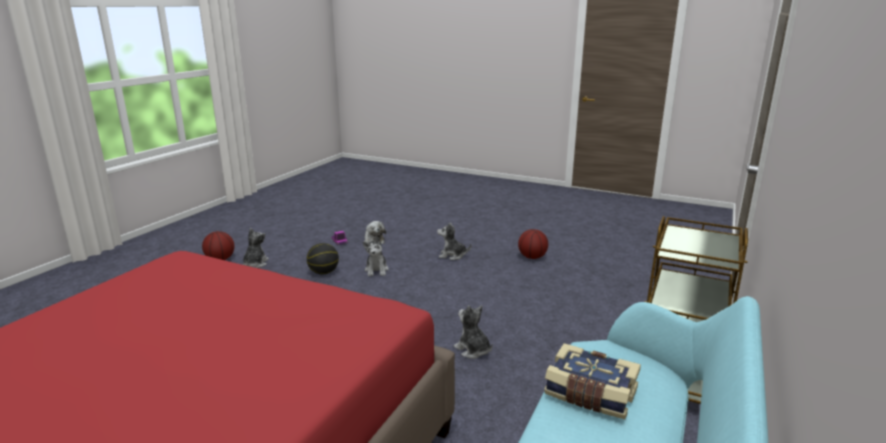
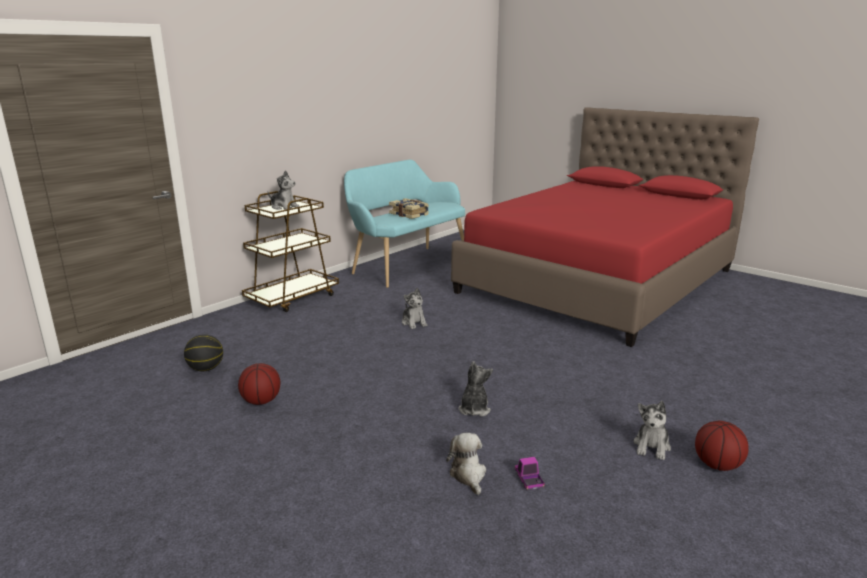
camera: 165 degrees left, 0 degrees up
(324, 272) = (544, 415): basketball -> basketball (206, 369)
(452, 256) = (362, 419): plush toy -> plush toy (284, 207)

